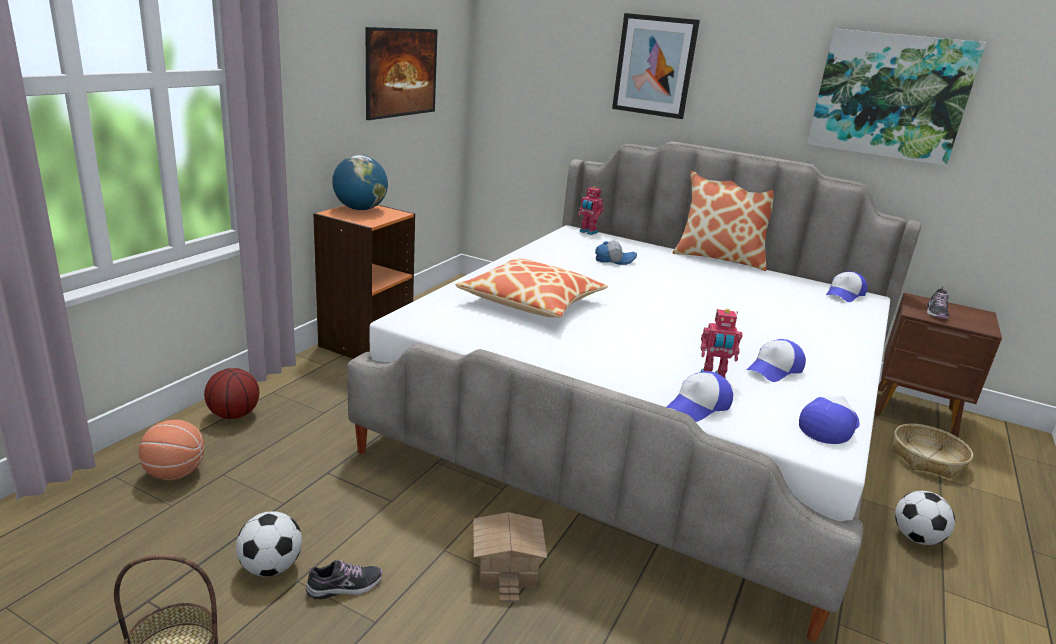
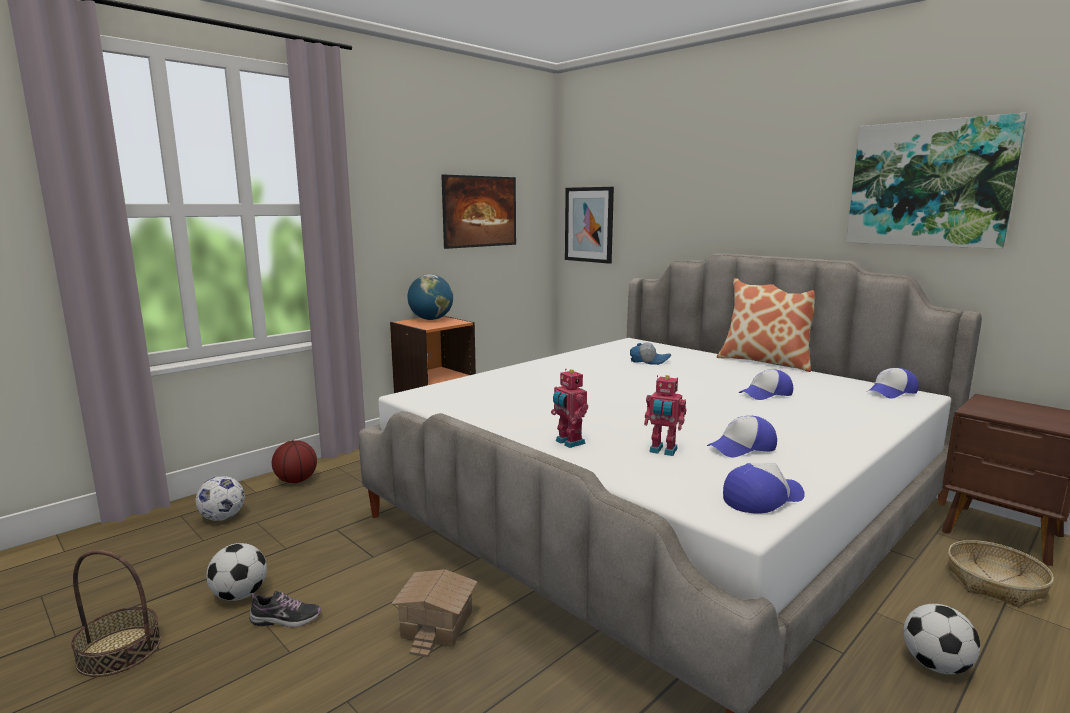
camera: 20 degrees right, 10 degrees down
(175, 473) = (222, 518): basketball -> football
(532, 302) = (536, 387): pillow -> none
(587, 232) = (643, 342): toy robot -> toy robot (568, 442)
(654, 66) = (699, 187): picture -> picture (589, 224)
(699, 406) = (624, 471): cap -> cap (766, 394)
(936, 312) = (1005, 411): shoe -> none

